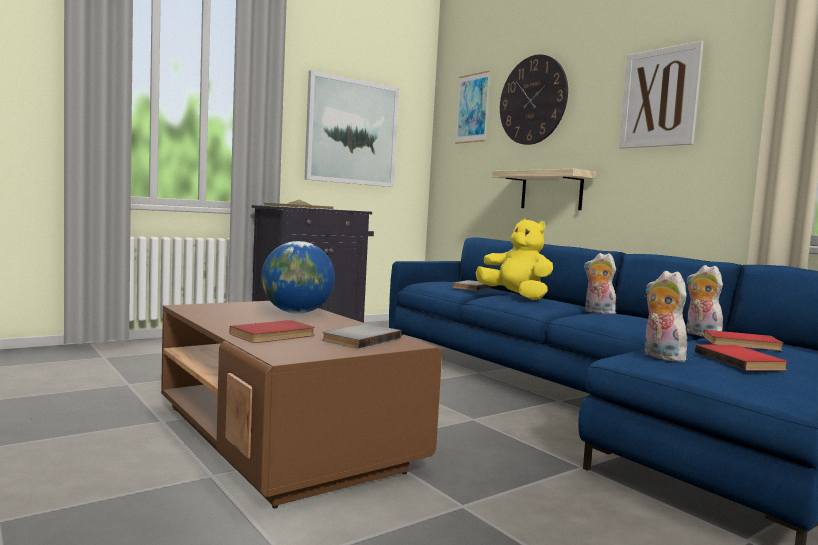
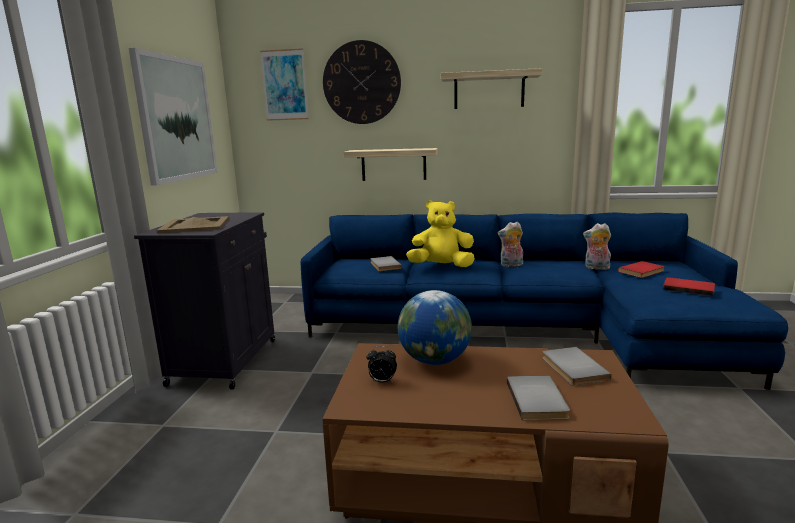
camera: 45 degrees left, 10 degrees up
(236, 308) = (382, 381): none -> alarm clock
(274, 335) = (539, 400): red book -> grey book
(660, 98) = (489, 90): picture -> shelf
(660, 356) = (659, 299): plush toy -> none

